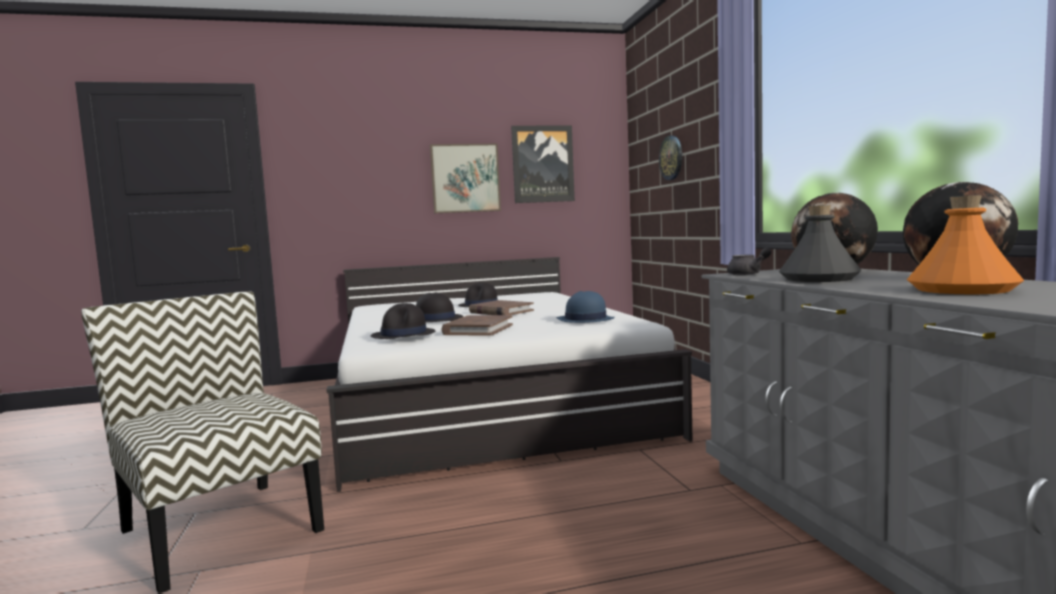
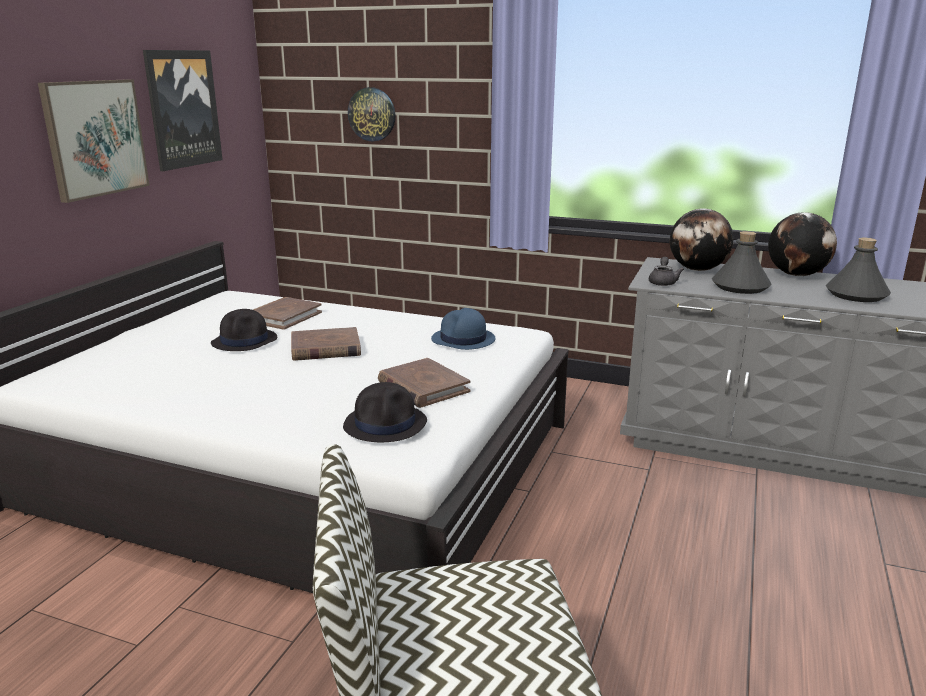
camera: 55 degrees left, 15 degrees up
(435, 319) = (306, 385): black hat -> none
(534, 301) = (284, 316): none -> brown book
(962, 290) = (856, 295): orange bottle -> grey bottle

